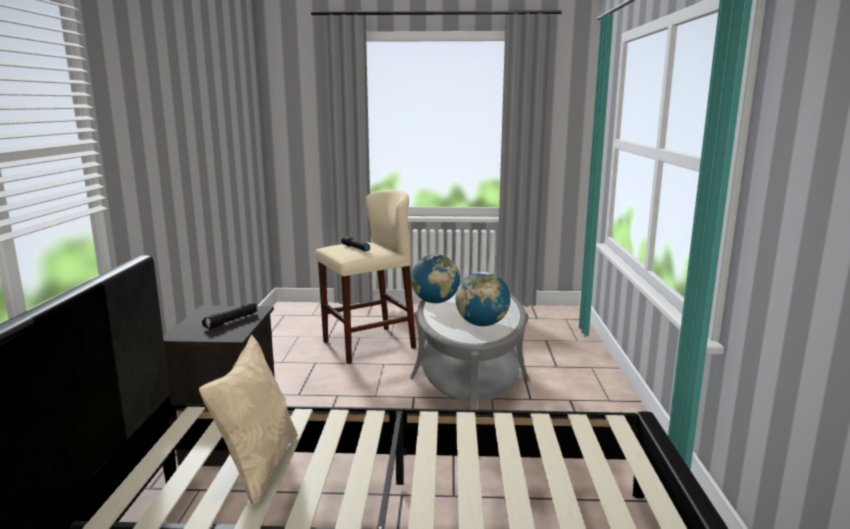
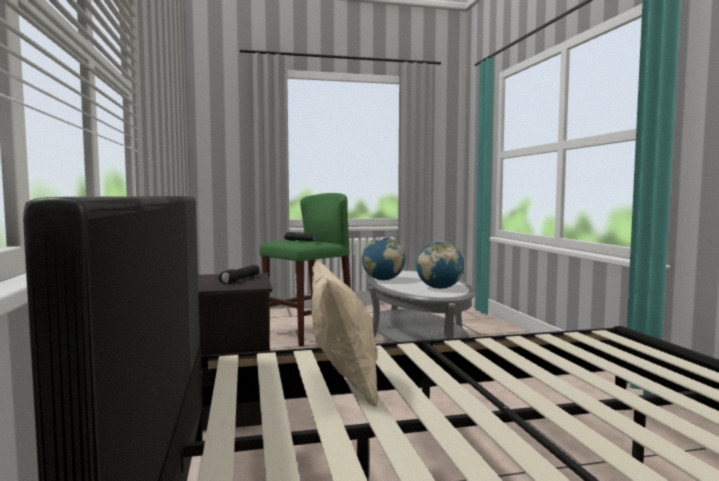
camera: 15 degrees left, 10 degrees down
(368, 345) = (308, 333): beige stool -> green stool

